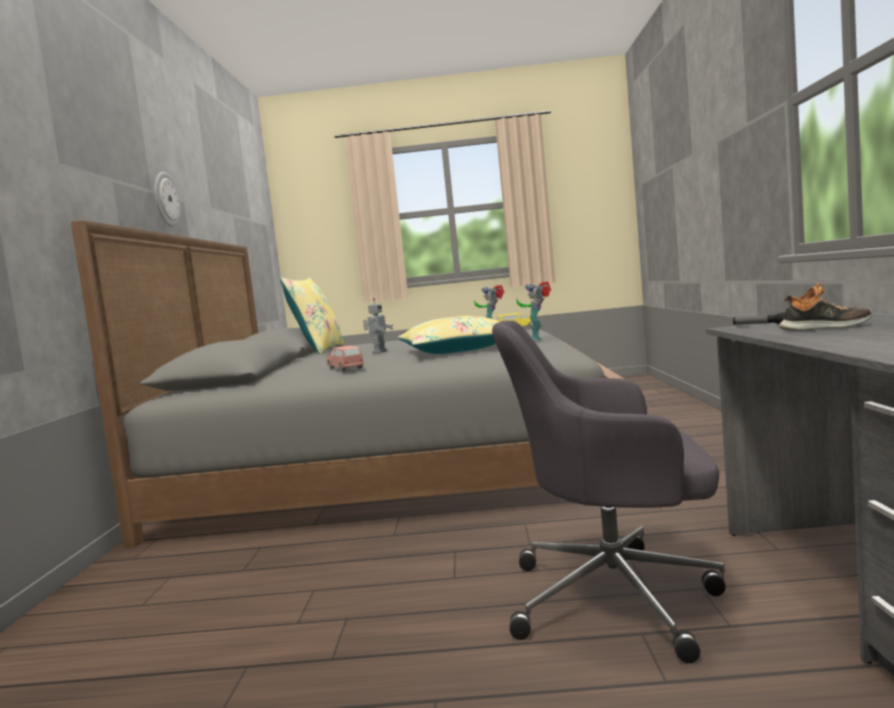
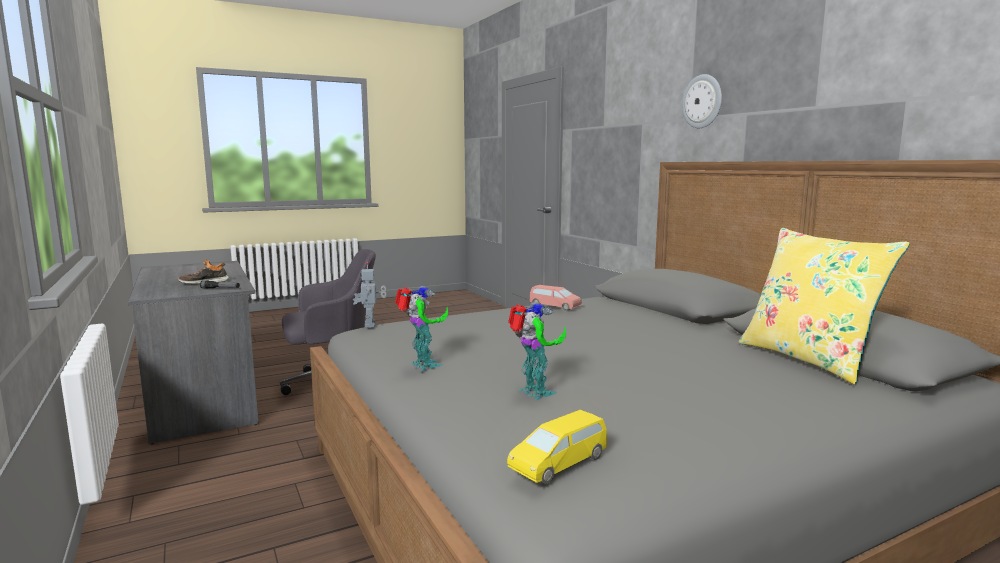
camera: 150 degrees right, 5 degrees up
(165, 199) = (836, 111): wall clock -> wall clock (702, 101)
(379, 352) = (617, 337): toy robot -> toy robot (371, 325)
(456, 350) = (496, 333): yellow pillow -> none

